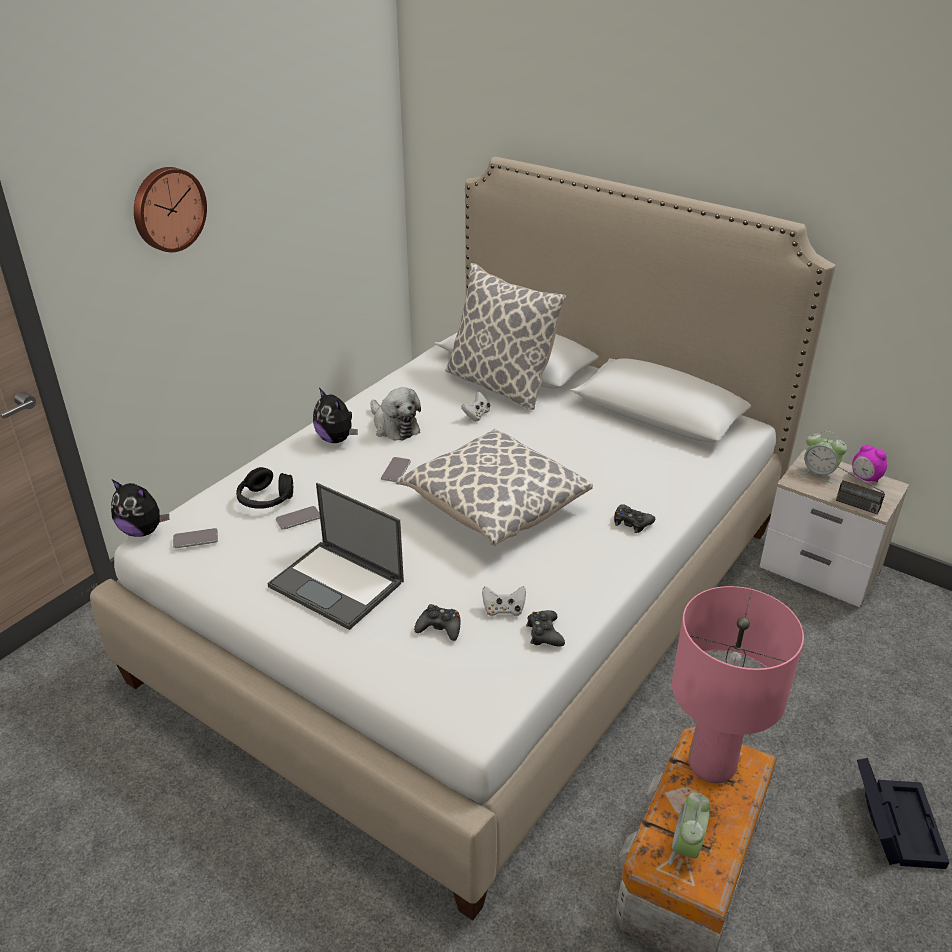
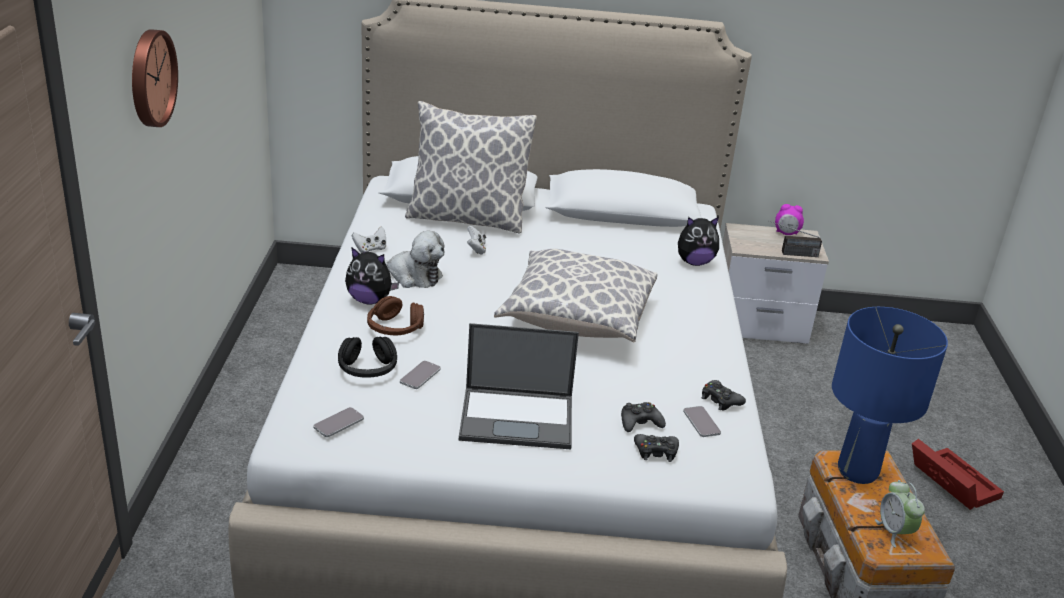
camera: 35 degrees left, 5 degrees down
(143, 531) = (267, 434): plush toy -> plush toy (694, 262)
(327, 470) = (394, 328): none -> brown headphones
(396, 470) = (459, 312): phone -> phone (701, 422)
(503, 610) = (672, 393): white game controller -> white game controller (370, 249)
(631, 523) = (693, 301): black game controller -> black game controller (656, 452)
(712, 764) = (858, 471): pink table lamp -> blue table lamp
(818, 473) = (753, 238): alarm clock -> none
(893, 822) = (949, 482): black storage box -> red storage box

